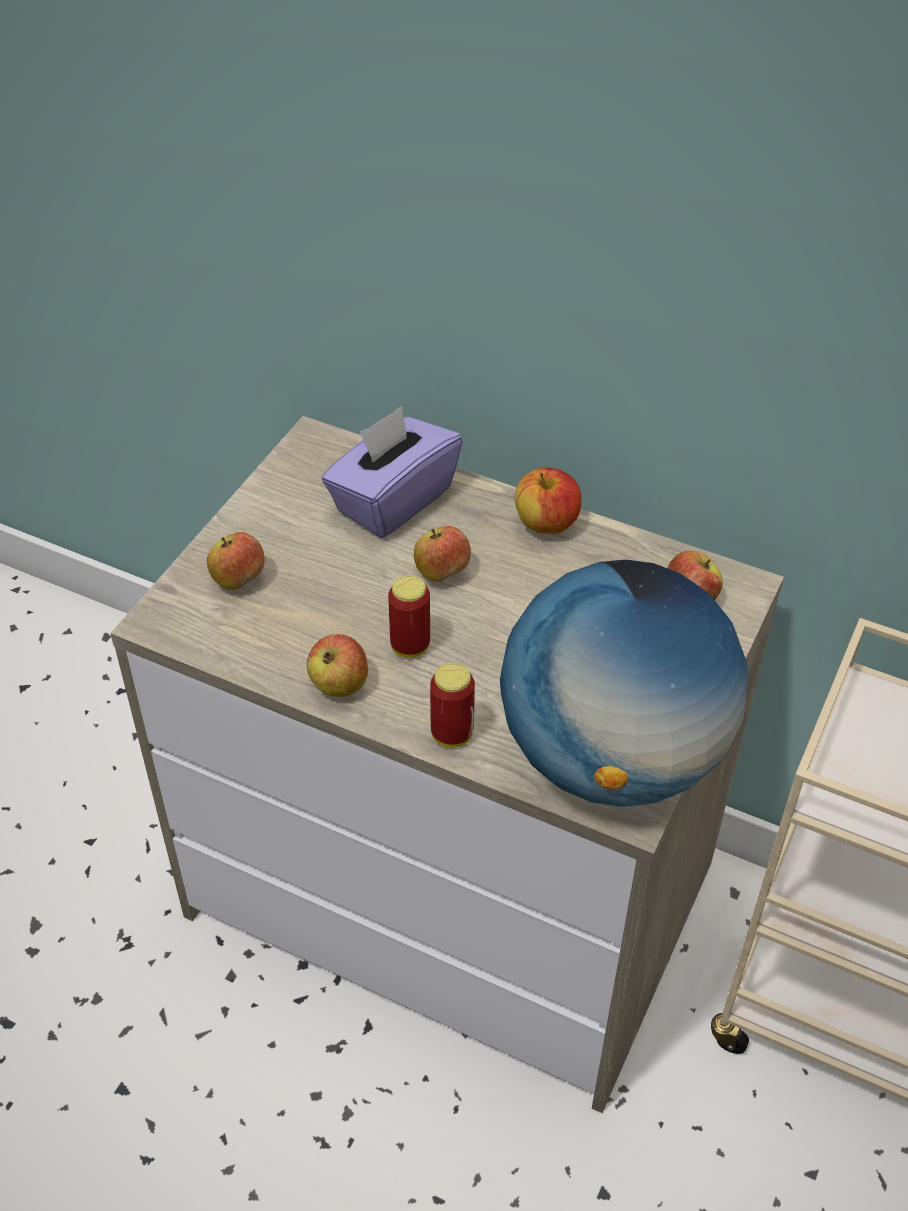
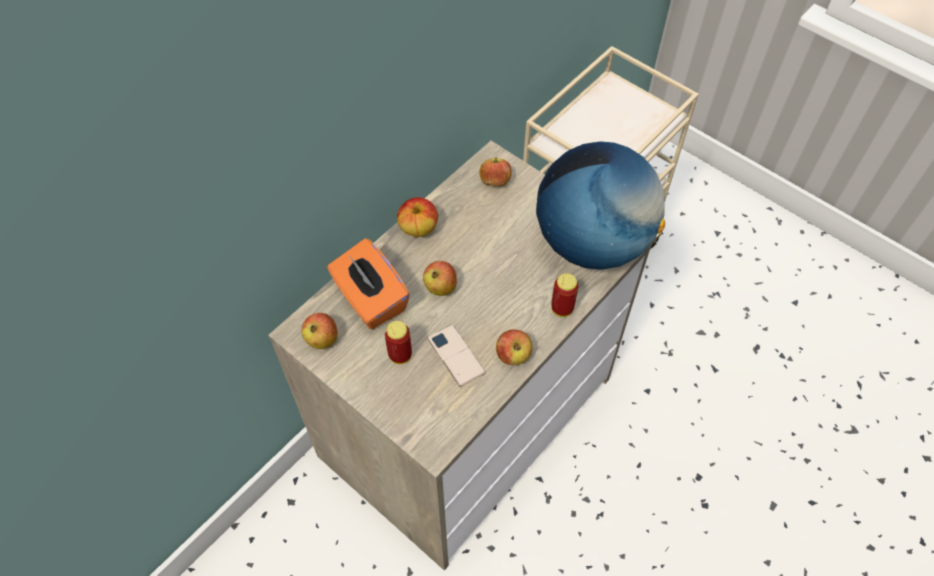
camera: 75 degrees left, 10 degrees up
(238, 579) = (412, 395): apple -> apple (322, 339)
(320, 615) = (456, 355): none -> phone
(392, 500) = (370, 299): purple tissue box -> orange tissue box
(410, 646) = (493, 315): can -> can (400, 355)

